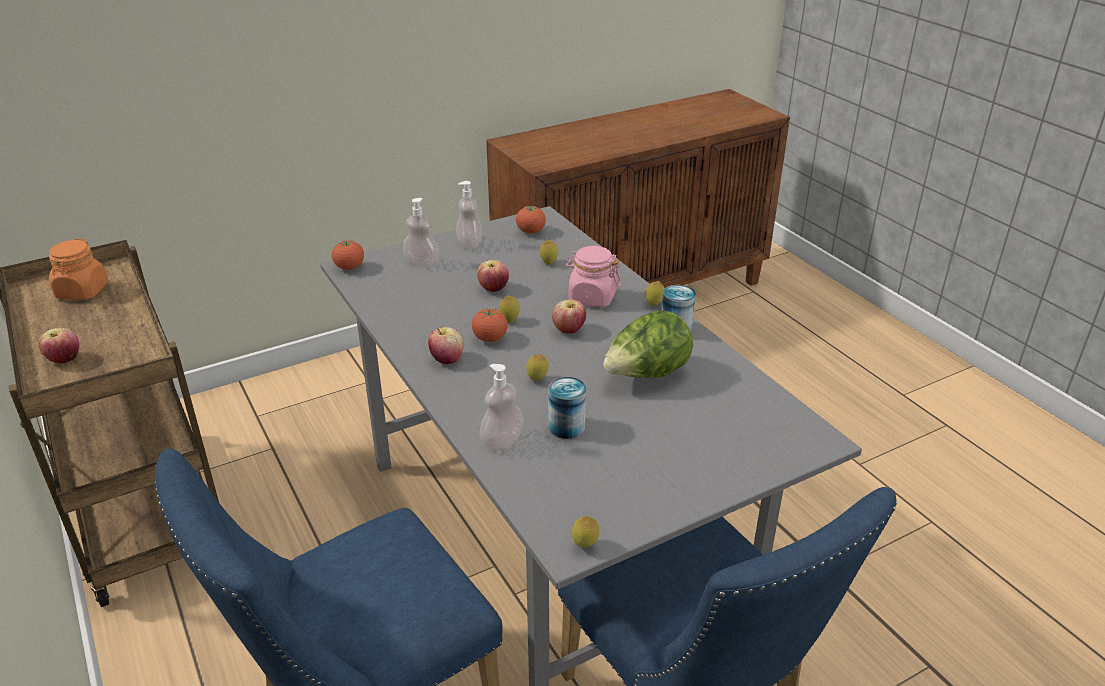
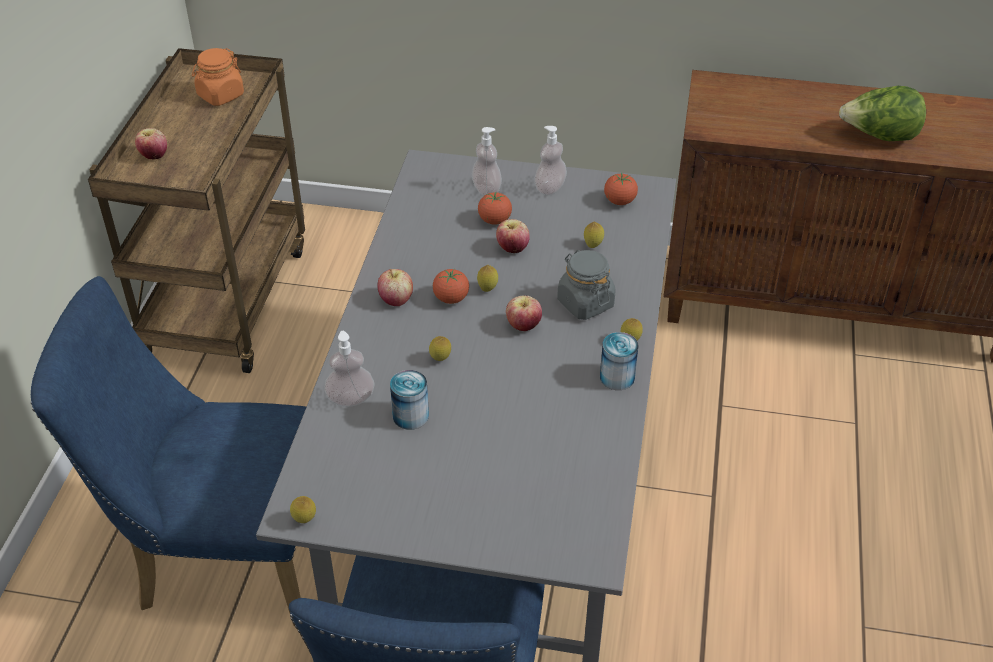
camera: 40 degrees right, 10 degrees up
(349, 267) = (424, 165): tomato -> tomato (494, 220)
(592, 297) = (585, 303): pink jar -> grey jar
(646, 375) = (532, 408): lettuce -> lettuce (879, 137)

